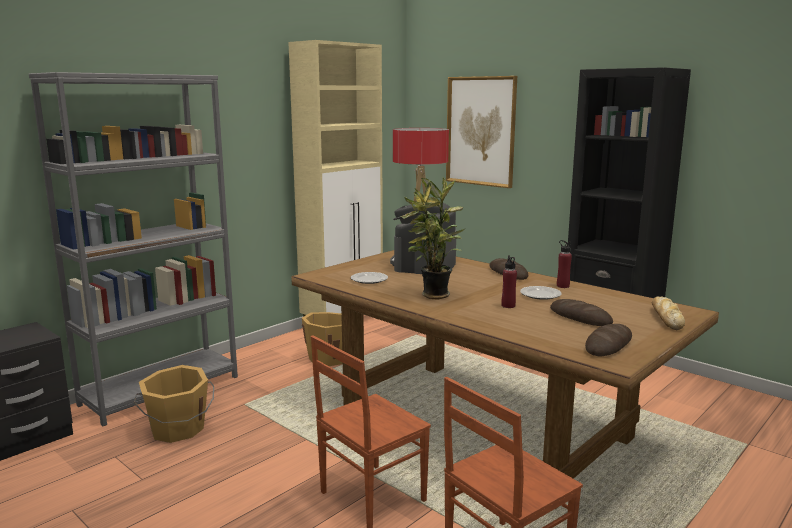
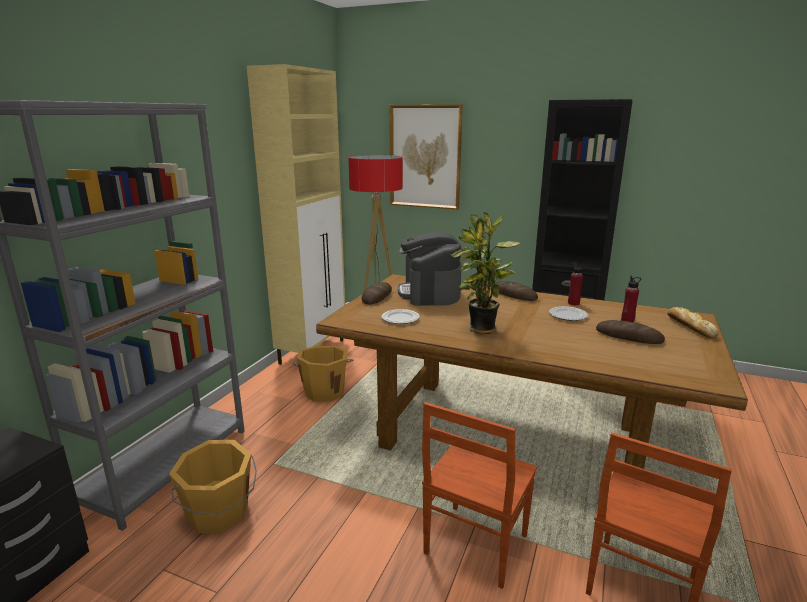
camera: 20 degrees left, 5 degrees up
(508, 306) = (557, 332): red bottle -> red bottle (627, 320)
(608, 345) = (687, 364): bread -> bread (377, 296)

